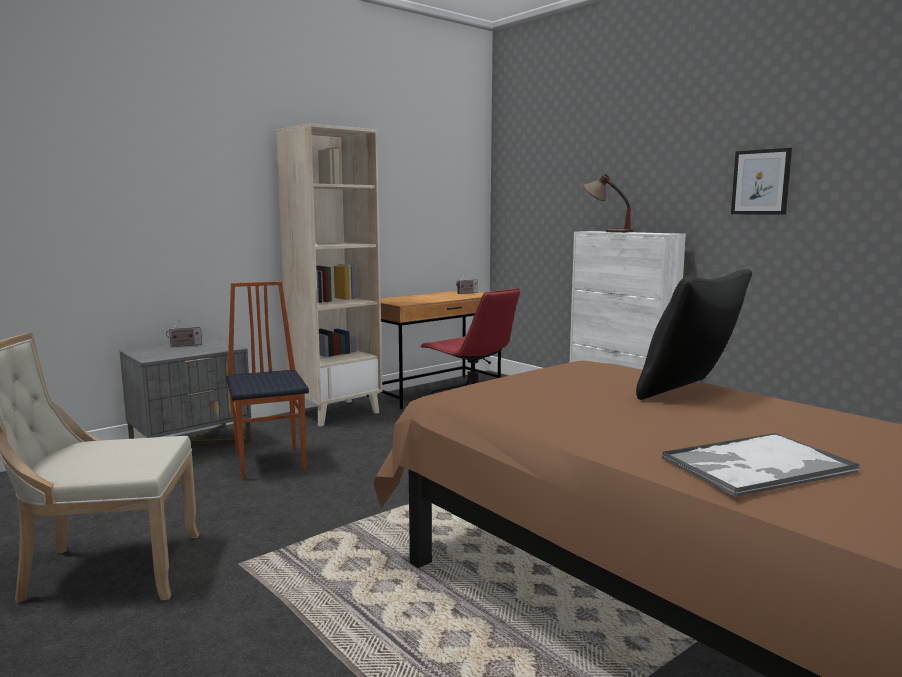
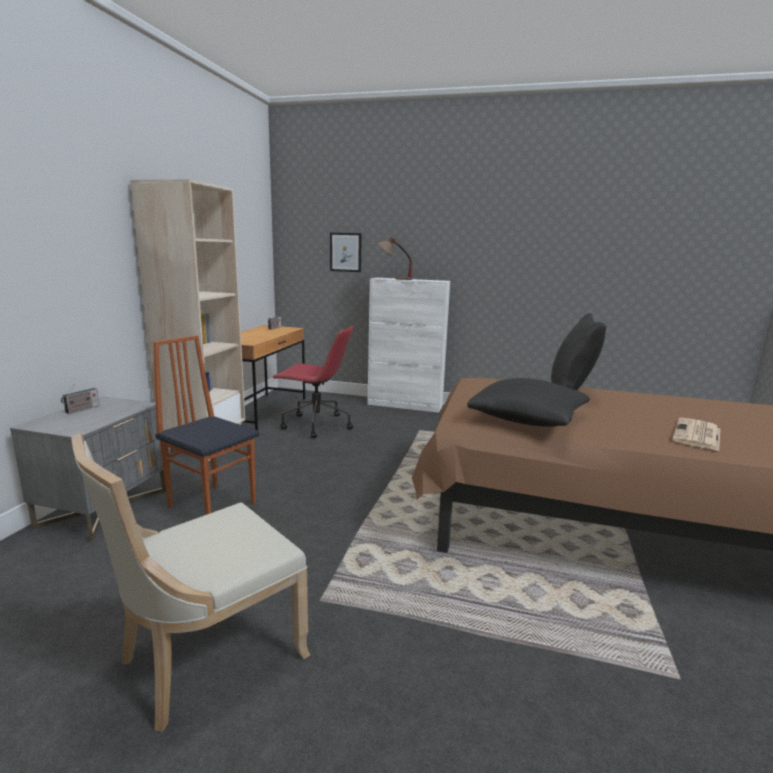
camera: 35 degrees left, 5 degrees up
(538, 406) = (527, 419): none -> black pillow
(756, 466) = (697, 435): tray -> newspaper
(761, 182) = (501, 248): picture -> picture (345, 252)

